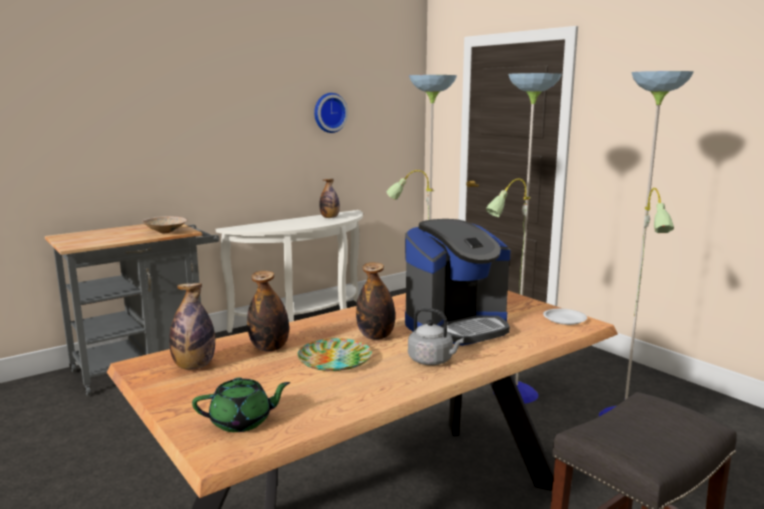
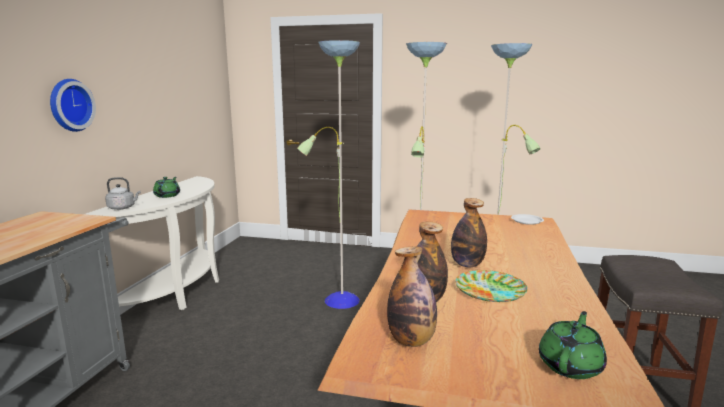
camera: 40 degrees left, 0 degrees up
(166, 232) = (68, 224): beige bowl -> none
(296, 224) = (167, 195): none -> green teapot
(329, 112) = (166, 81): wall clock -> wall clock (69, 105)
(329, 217) = (187, 186): bottle -> none
(432, 360) = (540, 268): grey kettle -> grey kettle (123, 208)
(457, 326) = (490, 242): coffee machine -> none

